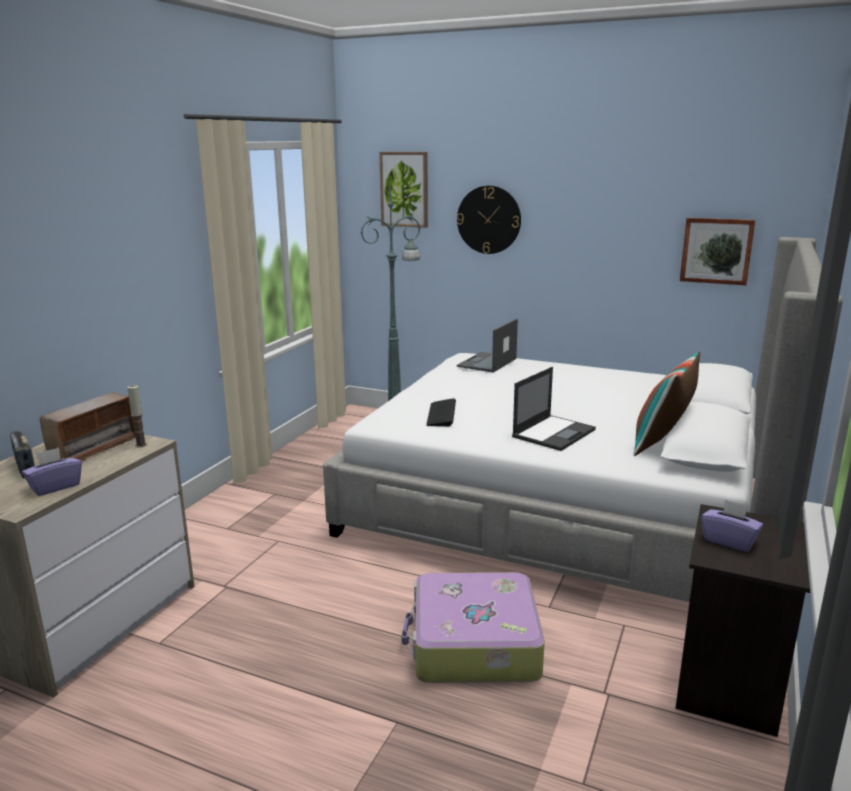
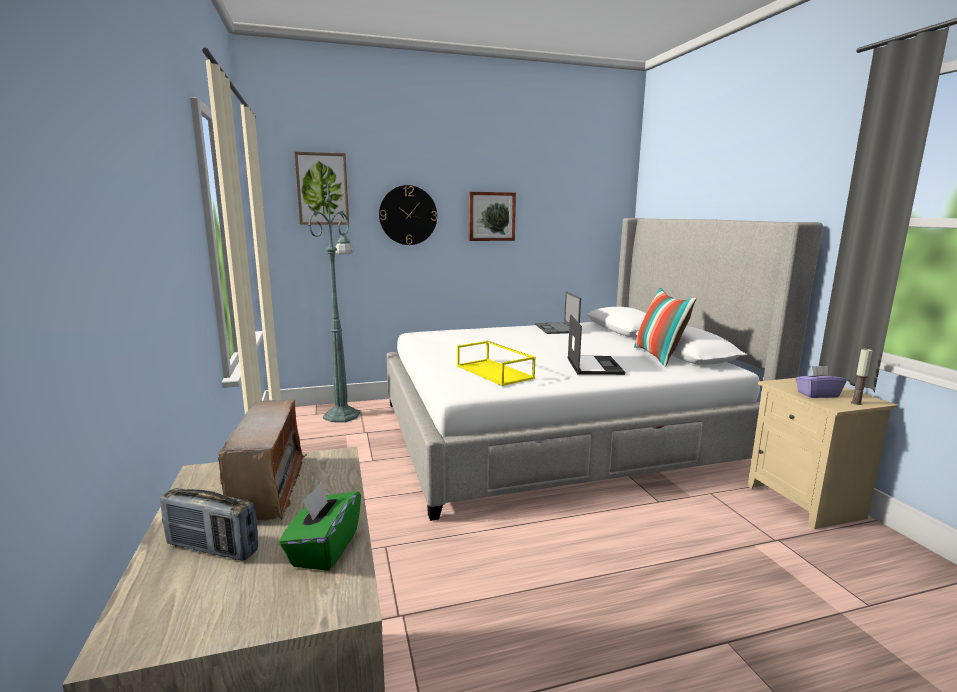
camera: 40 degrees left, 5 degrees down
(55, 487) = (324, 549): purple tissue box -> green tissue box
(141, 445) = (325, 463): candle -> candle (856, 403)
(441, 414) = (495, 372): keyboard -> yellow tray
(473, 644) = (666, 551): suitcase -> none
(487, 363) = (447, 334): laptop -> laptop (556, 328)
(716, 250) = (578, 232): picture -> picture (491, 216)
(730, 685) = (806, 502): black nightstand -> beige nightstand

